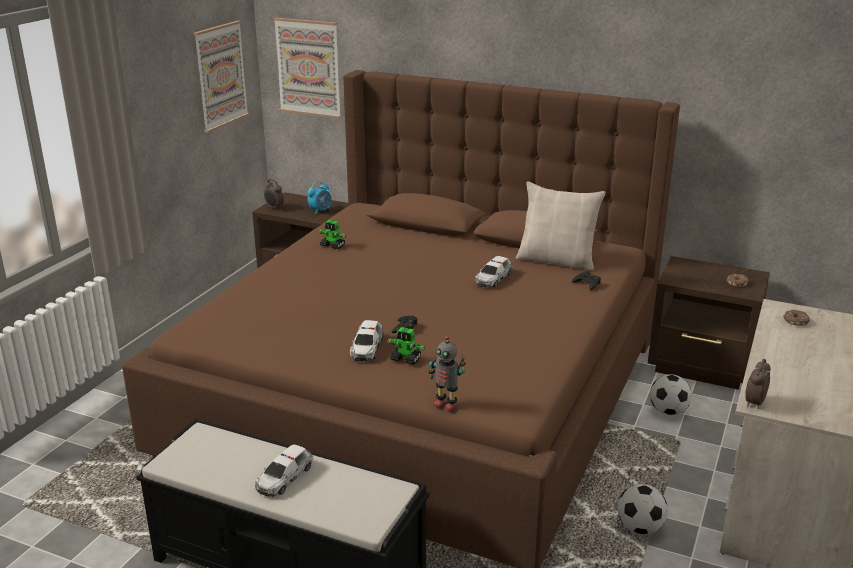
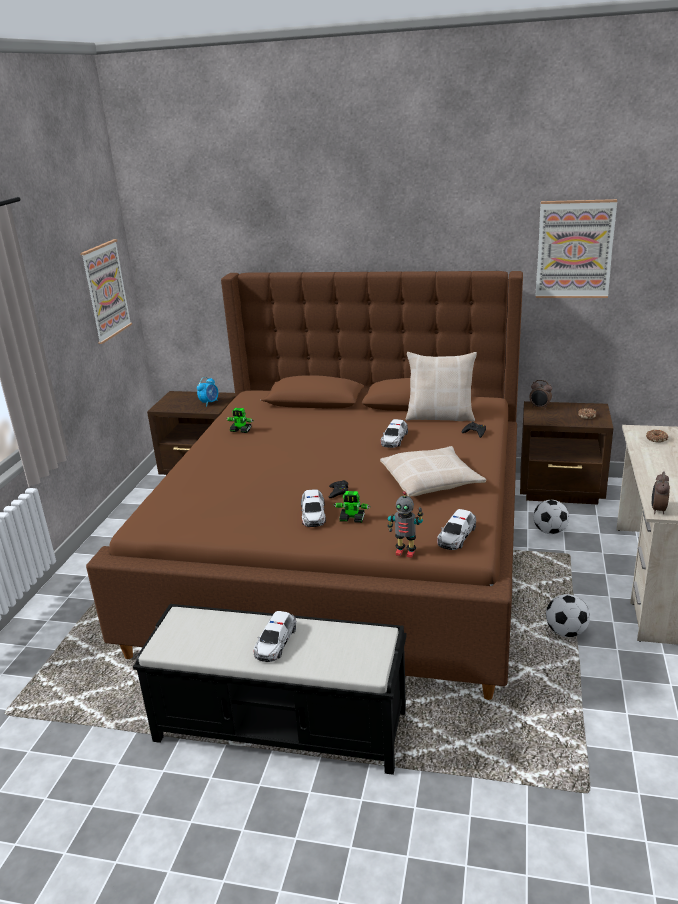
camera: 10 degrees left, 0 degrees up
(274, 208) = (166, 405): alarm clock -> alarm clock (539, 407)
(308, 67) = (182, 276): picture -> picture (574, 249)
(509, 395) = (456, 536): none -> toy car
(511, 331) = (431, 481): none -> beige pillow

